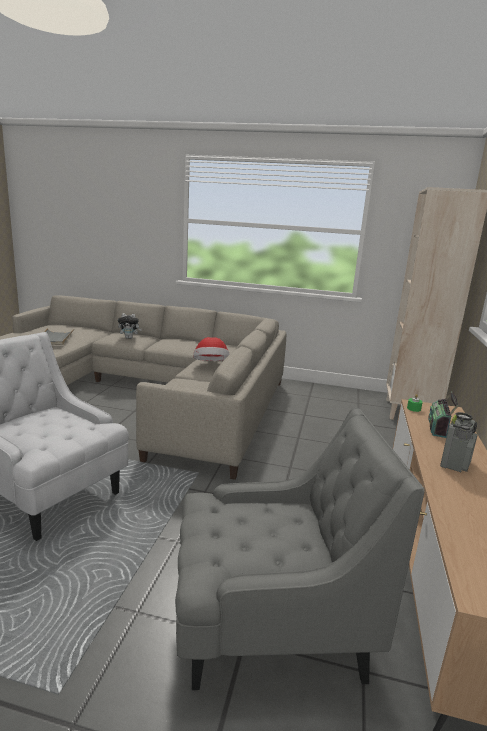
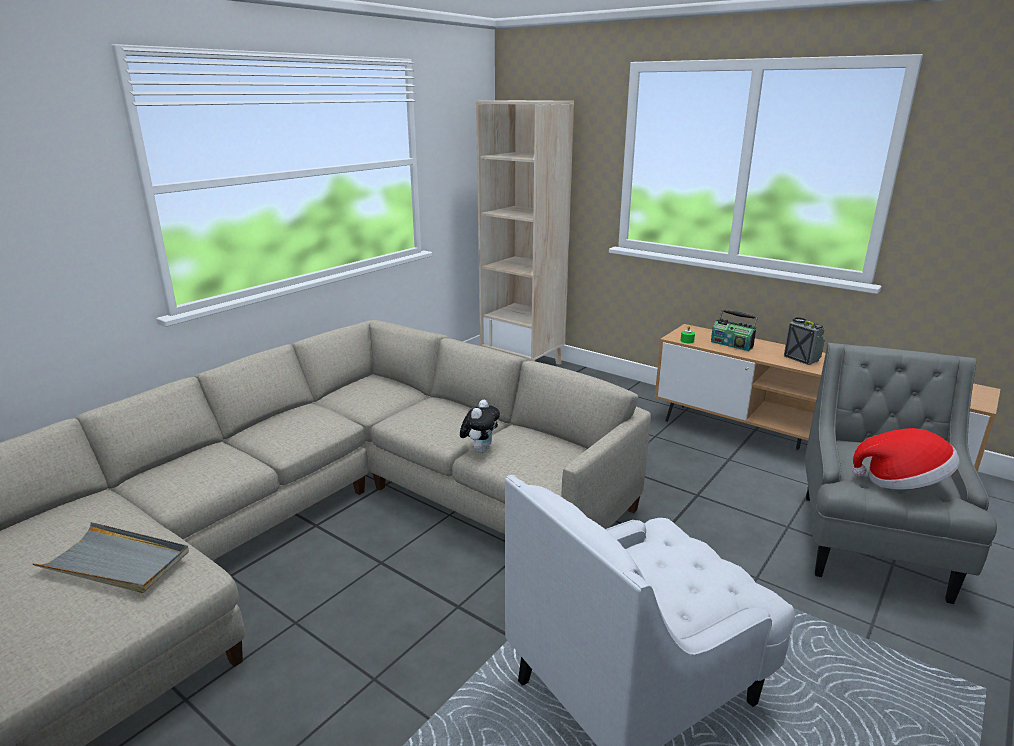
camera: 65 degrees left, 5 degrees up
(129, 338) = (208, 467): plush toy -> plush toy (480, 449)
(211, 365) = (442, 417): hat -> hat (902, 483)

